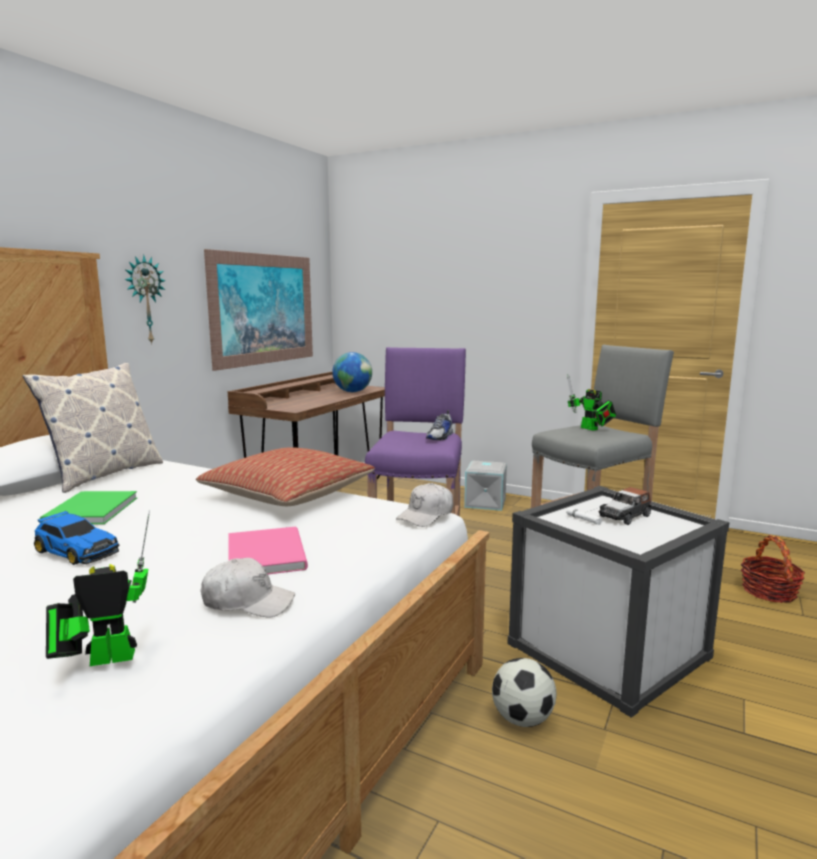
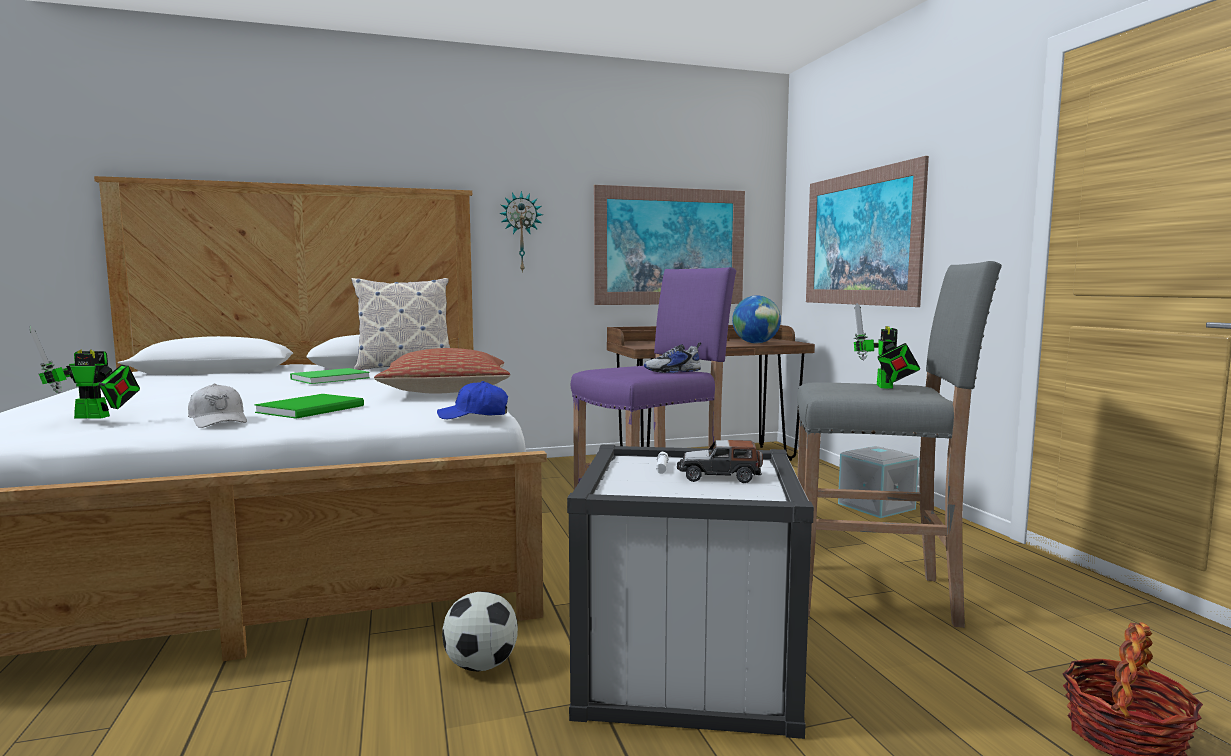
camera: 45 degrees right, 5 degrees down
(77, 551) = (252, 388): toy car -> none
(104, 659) = (97, 417): toy robot -> toy robot turned 150 degrees clockwise
(268, 553) = (314, 409): pink book -> green book
(426, 306) = (860, 238): none -> picture
(426, 515) = (474, 415): white cap -> blue cap

